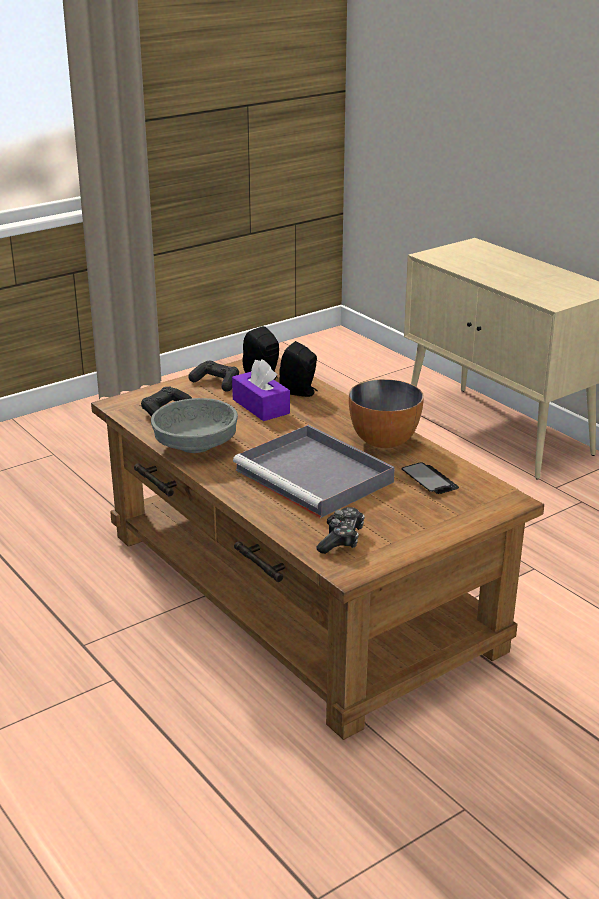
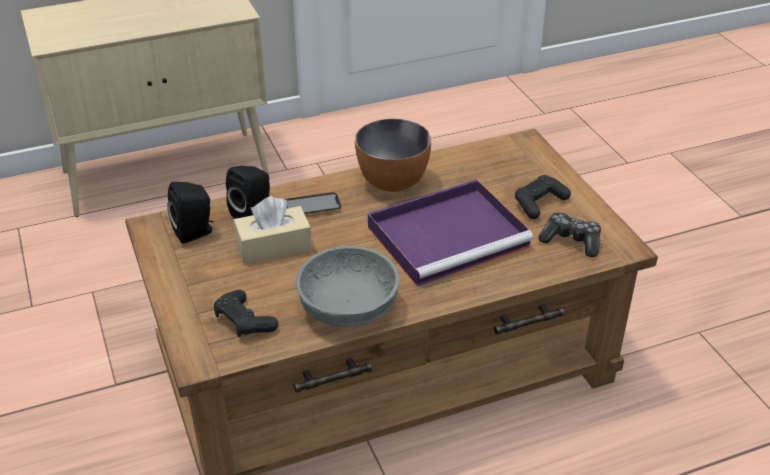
camera: 75 degrees left, 10 degrees up
(216, 382) = (190, 271): black game controller -> black game controller (539, 203)
(261, 406) = (273, 246): purple tissue box -> beige tissue box
(316, 477) = (450, 235): grey tray -> purple tray
(429, 480) = (478, 173): phone -> phone (312, 206)

